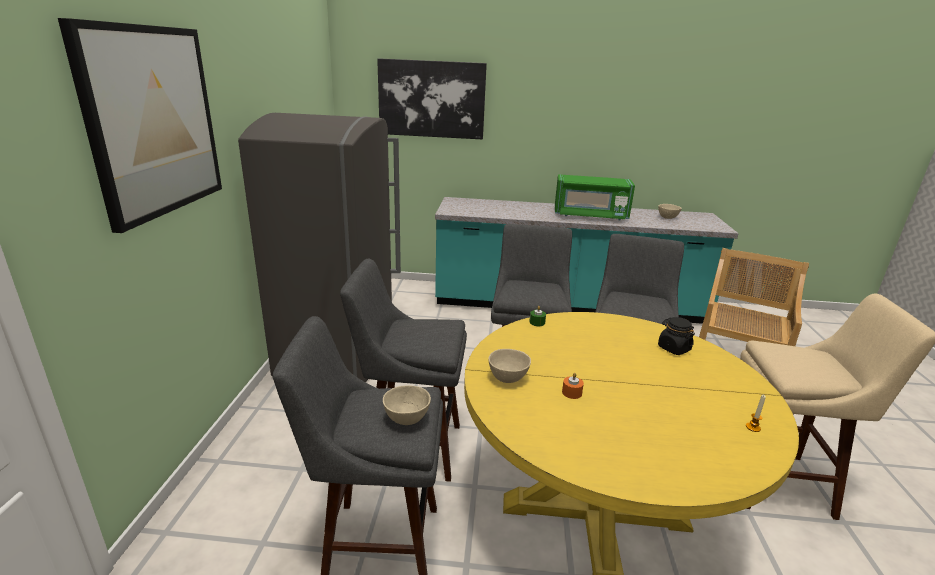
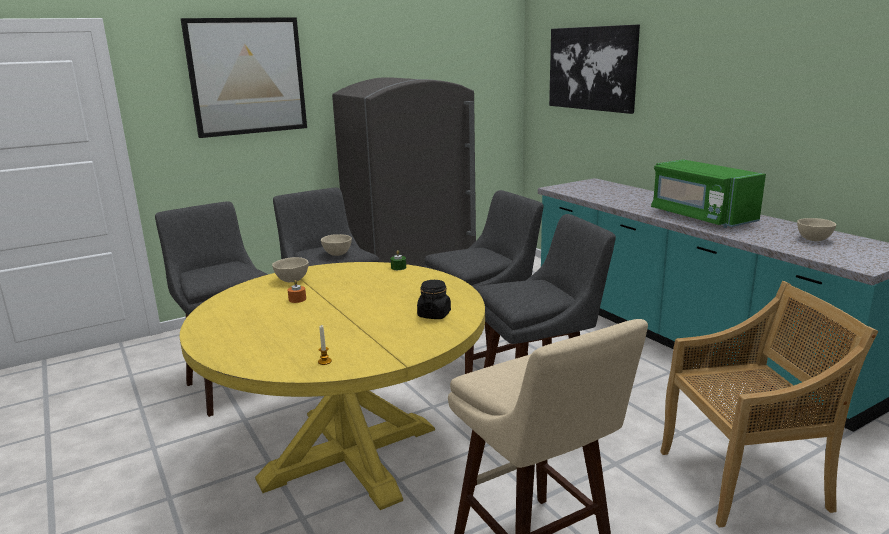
camera: 55 degrees right, 5 degrees down
(406, 419) = (216, 276): beige bowl -> beige bowl (337, 254)

